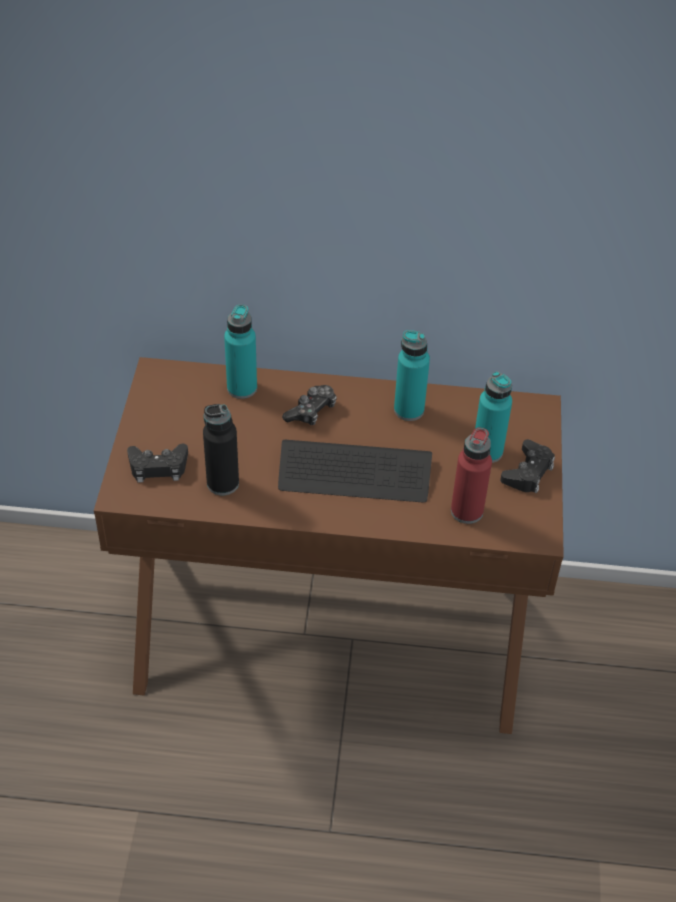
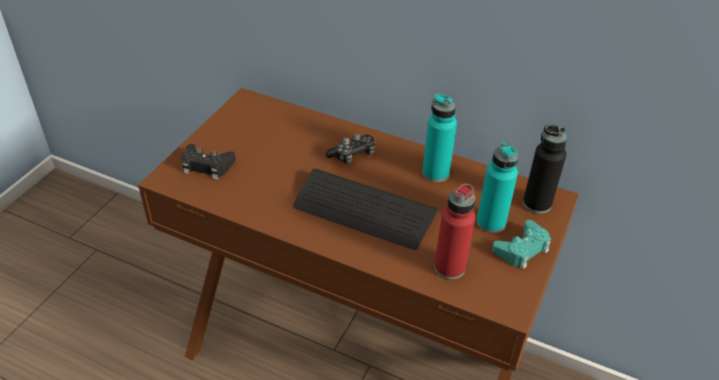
camera: 20 degrees right, 5 degrees down
(223, 483) = (250, 190): black bottle -> black bottle (537, 204)
(242, 388) = (306, 125): turquoise bottle -> none
(528, 472) = (522, 249): black game controller -> turquoise game controller

